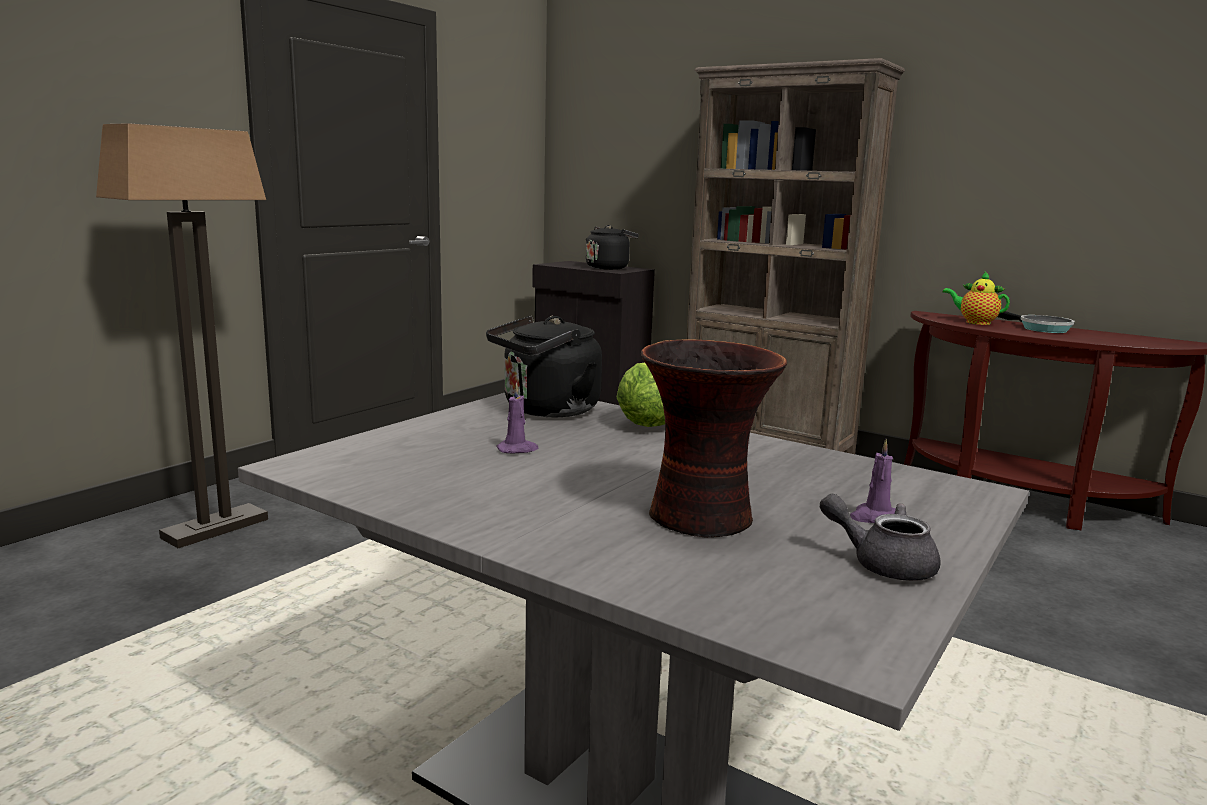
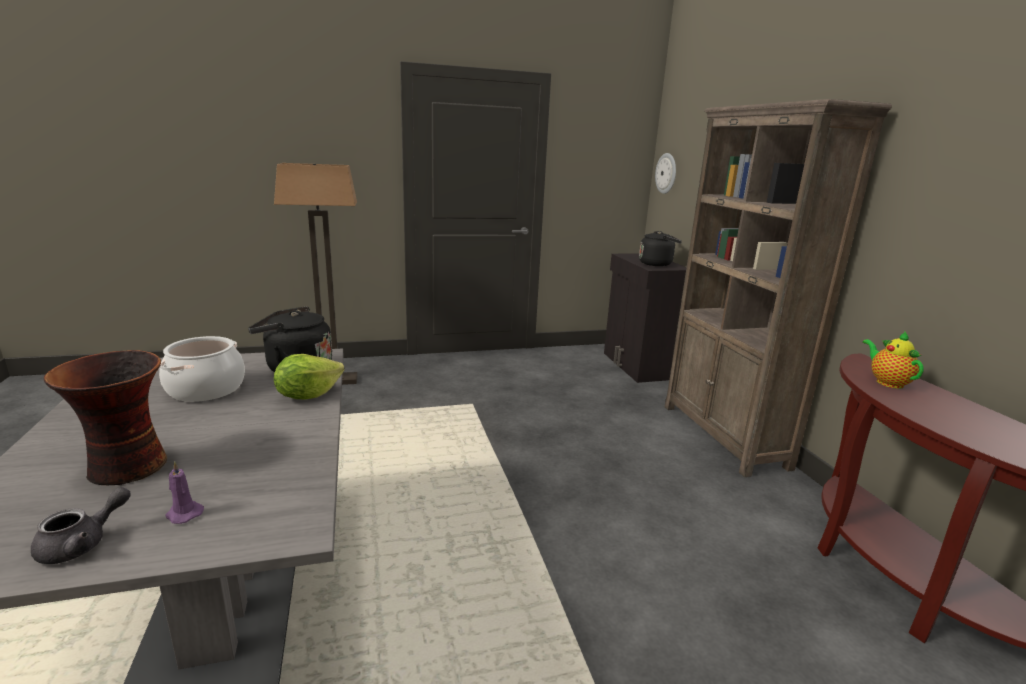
camera: 40 degrees right, 5 degrees up
(518, 449) = (206, 389): purple candle -> cooking pot
(576, 155) = (666, 173): none -> wall clock
(882, 563) = (82, 544): grey teapot -> grey teapot turned 60 degrees clockwise
(1040, 328) = (955, 409): frying pan -> none

